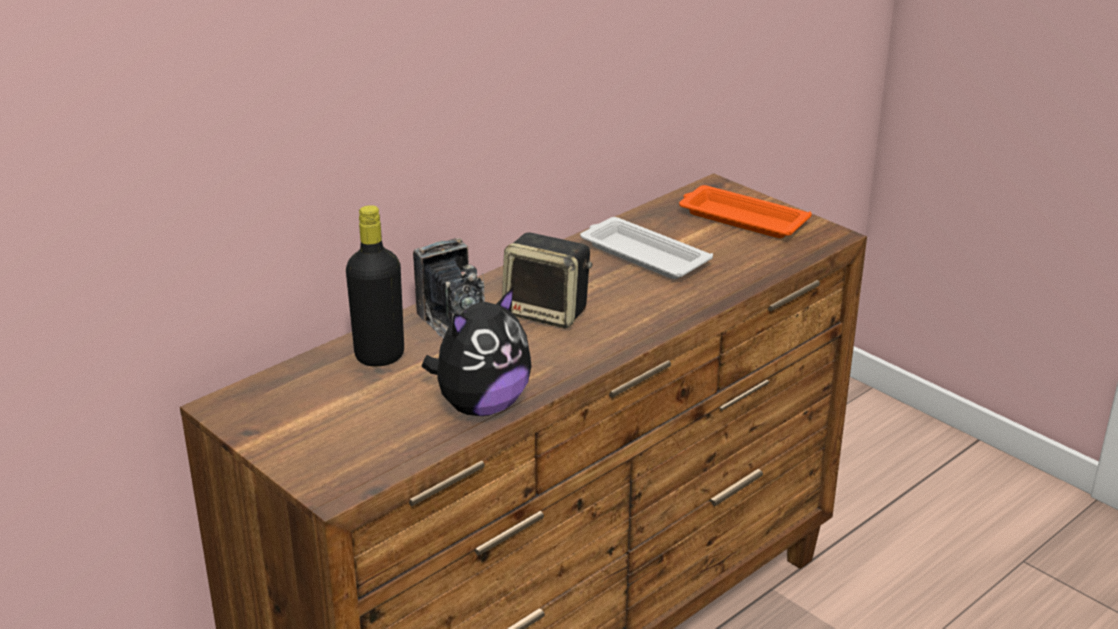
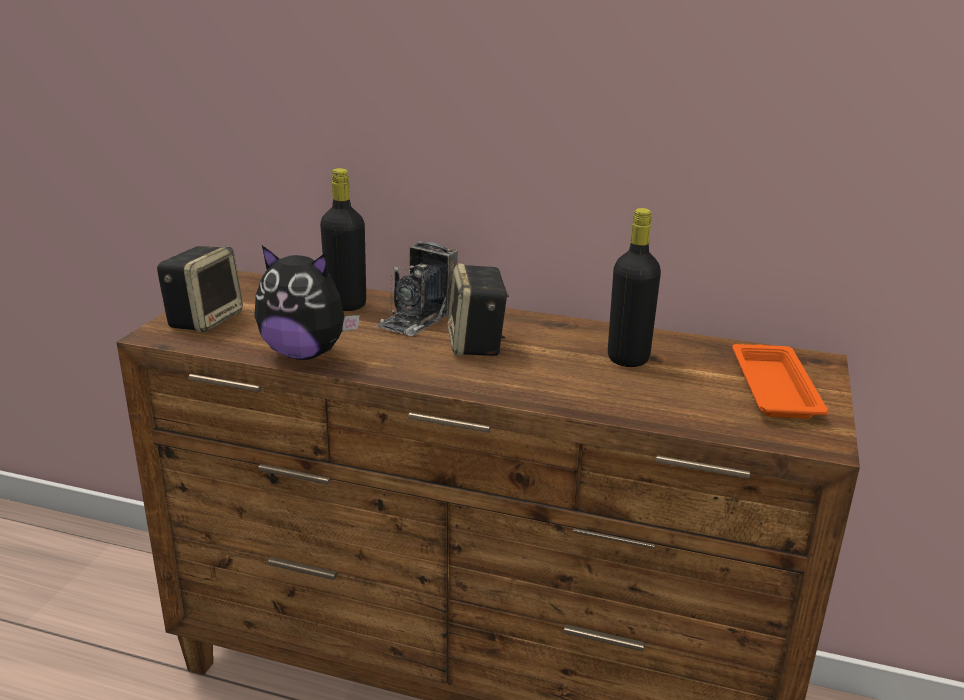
camera: 60 degrees right, 5 degrees down
(325, 451) = (205, 319): none -> speaker
(642, 255) = (628, 358): white tray -> black bottle

